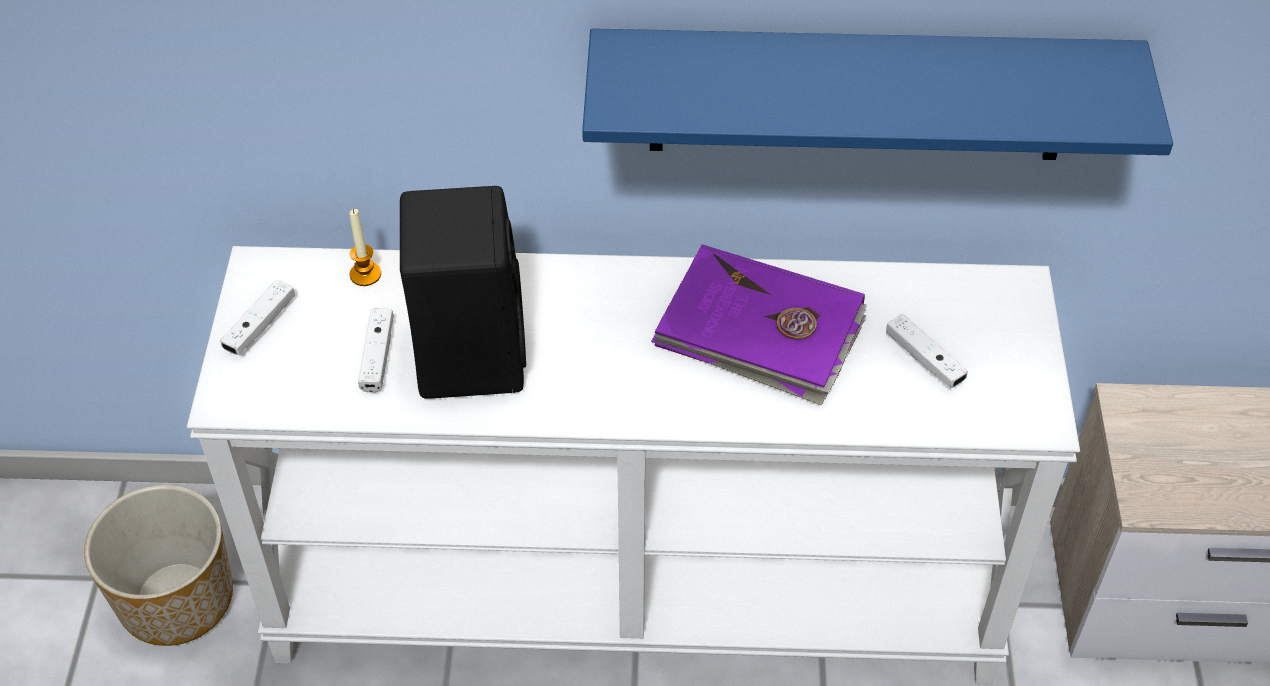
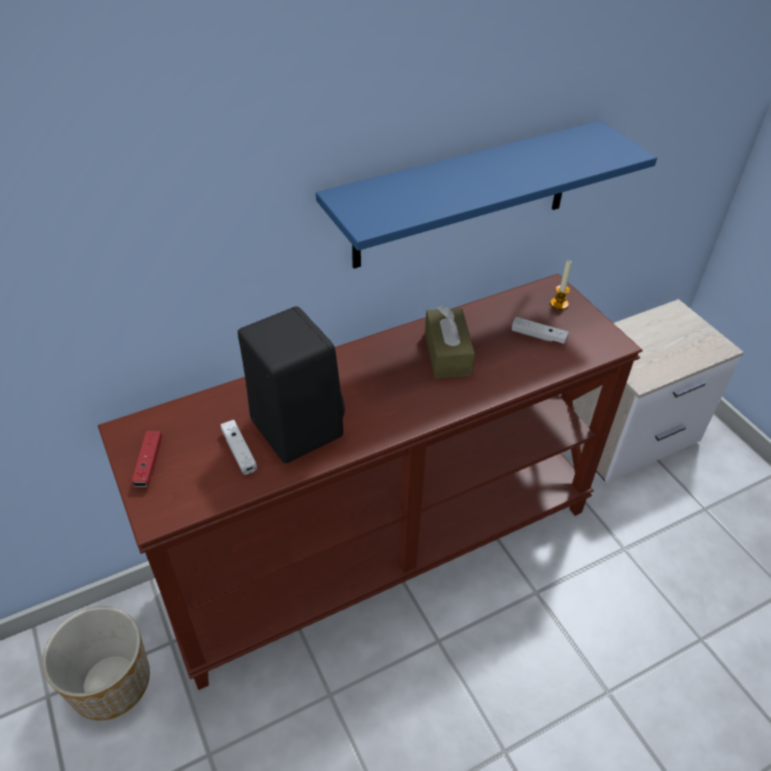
camera: 30 degrees left, 5 degrees down
(260, 325) = (149, 464): white game controller -> red game controller
(365, 274) = (199, 408): candle -> candle (559, 304)
(637, 586) = (381, 545): white console table -> brown console table
(760, 331) = (447, 353): purple book -> brown tissue box

